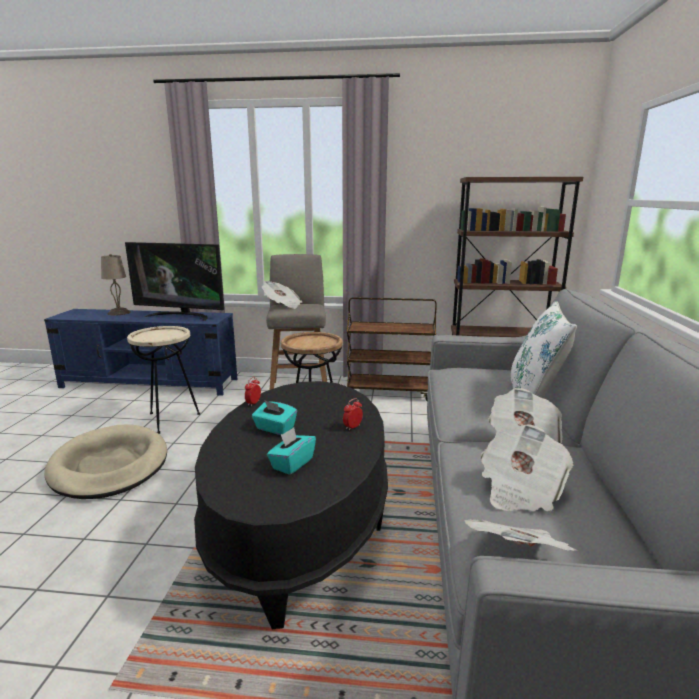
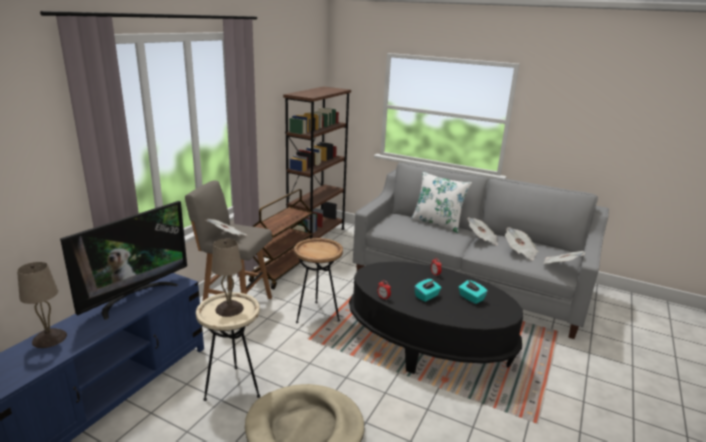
camera: 70 degrees left, 5 degrees up
(160, 335) = (229, 309): none -> beige table lamp

